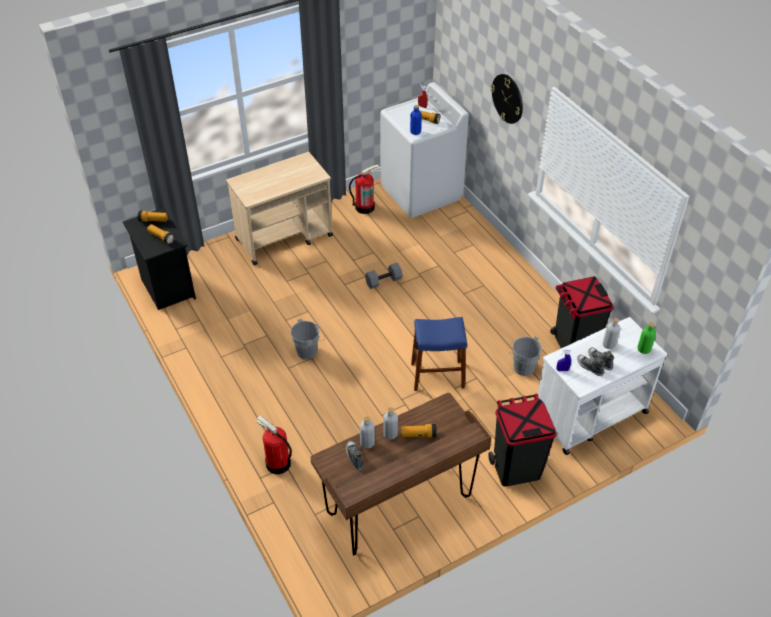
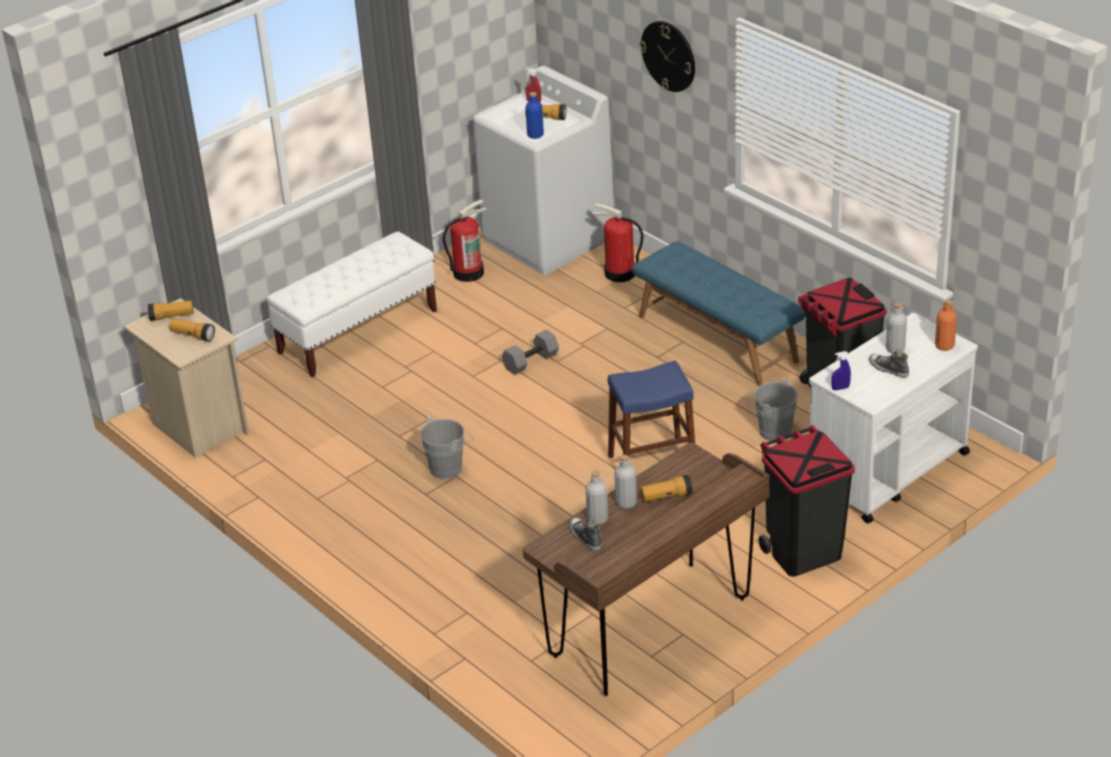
camera: 10 degrees left, 10 degrees down
(166, 288) = (197, 427): black nightstand -> beige nightstand
(277, 463) = (453, 611): fire extinguisher -> fire extinguisher (619, 273)
(285, 237) = (358, 332): beige cart -> white bench
(506, 287) = (718, 338): none -> blue bench
(590, 367) = (877, 378): shoe -> none
(643, 349) = (944, 346): green bottle -> orange bottle

